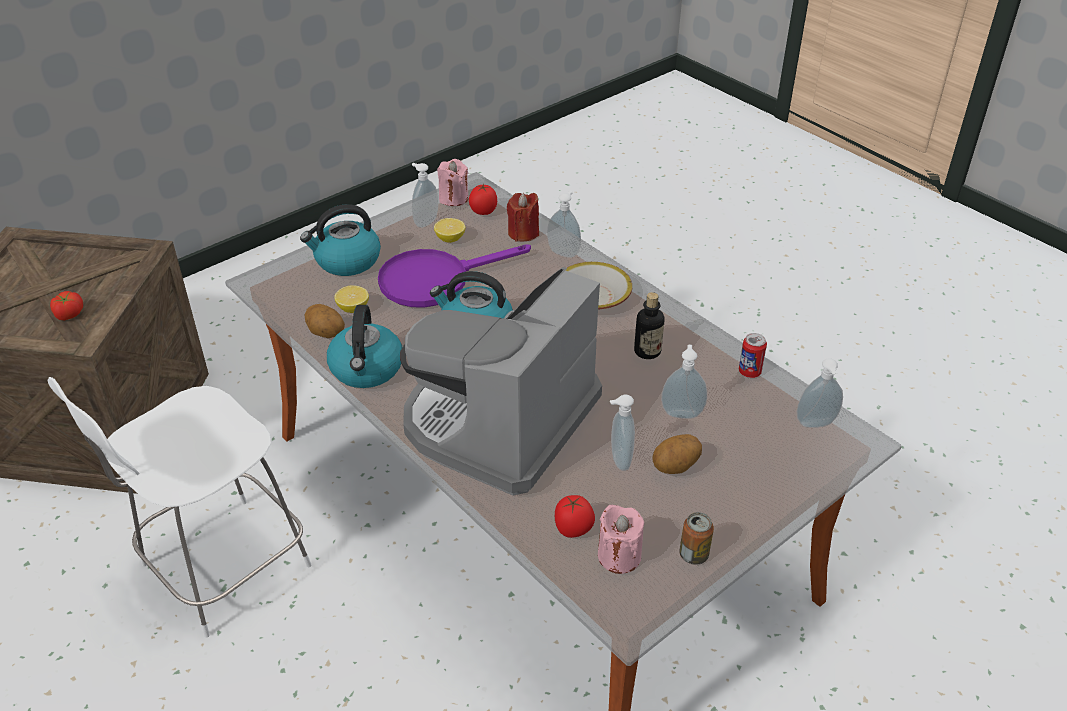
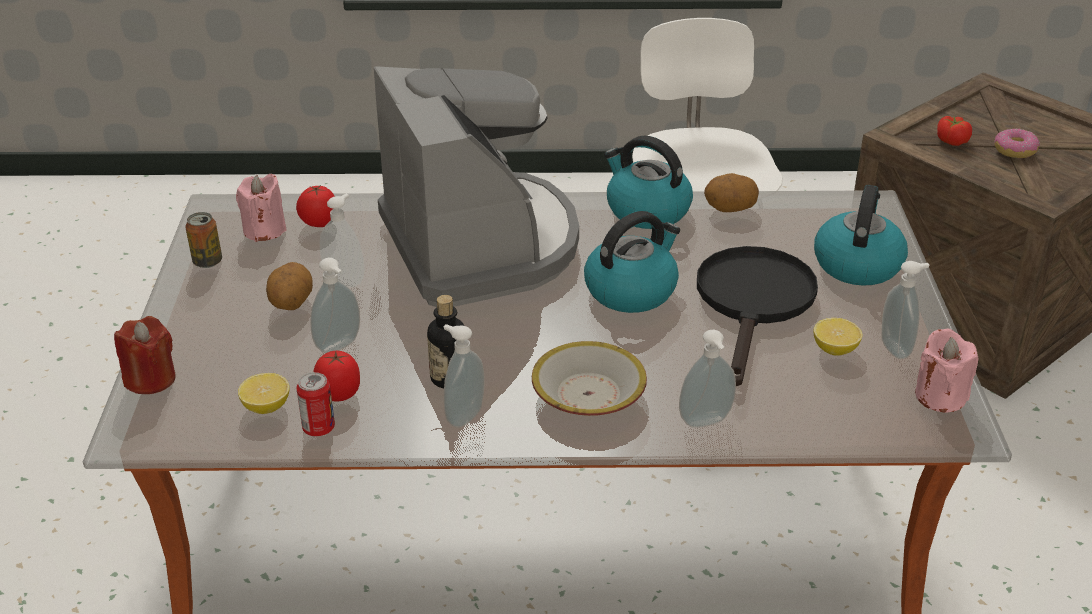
camera: 130 degrees right, 5 degrees down
(67, 282) = (1014, 150): none -> donut
(353, 308) = (757, 237): lemon -> lemon (266, 407)
(435, 280) = (754, 304): purple frying pan -> black frying pan
(483, 212) = (877, 404): tomato -> tomato (339, 394)
(523, 233) = (788, 412): red candle -> red candle (150, 379)
(816, 425) = (193, 420): soap dispenser -> soap dispenser (463, 415)

